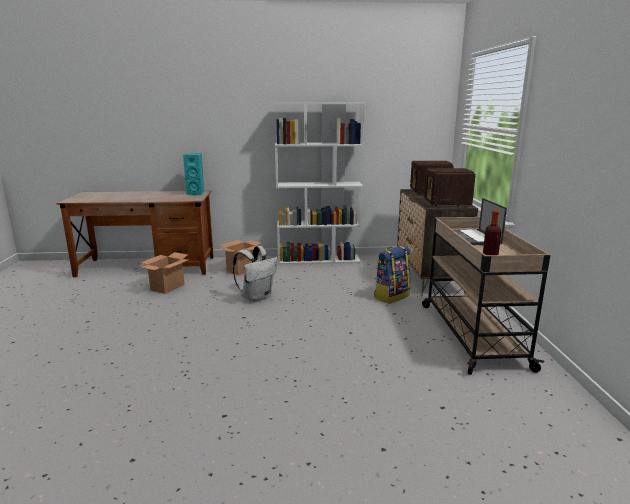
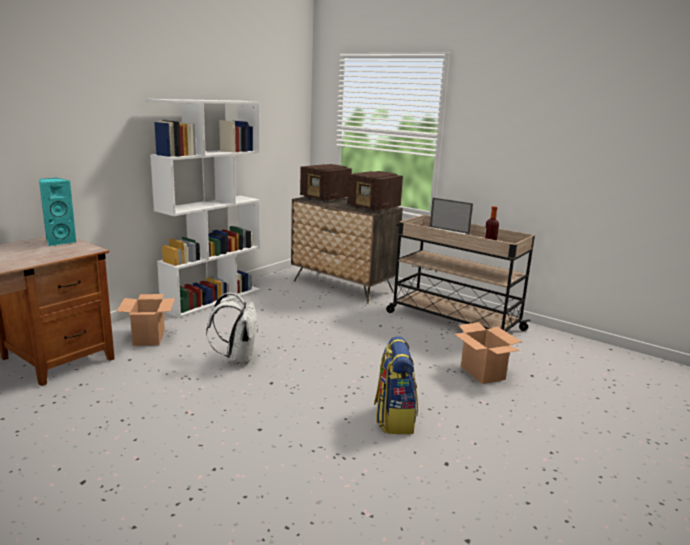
camera: 50 degrees left, 0 degrees up
(167, 287) = (97, 393): cardboard box -> cardboard box (483, 373)
(391, 296) = (349, 312): backpack -> backpack (394, 419)

